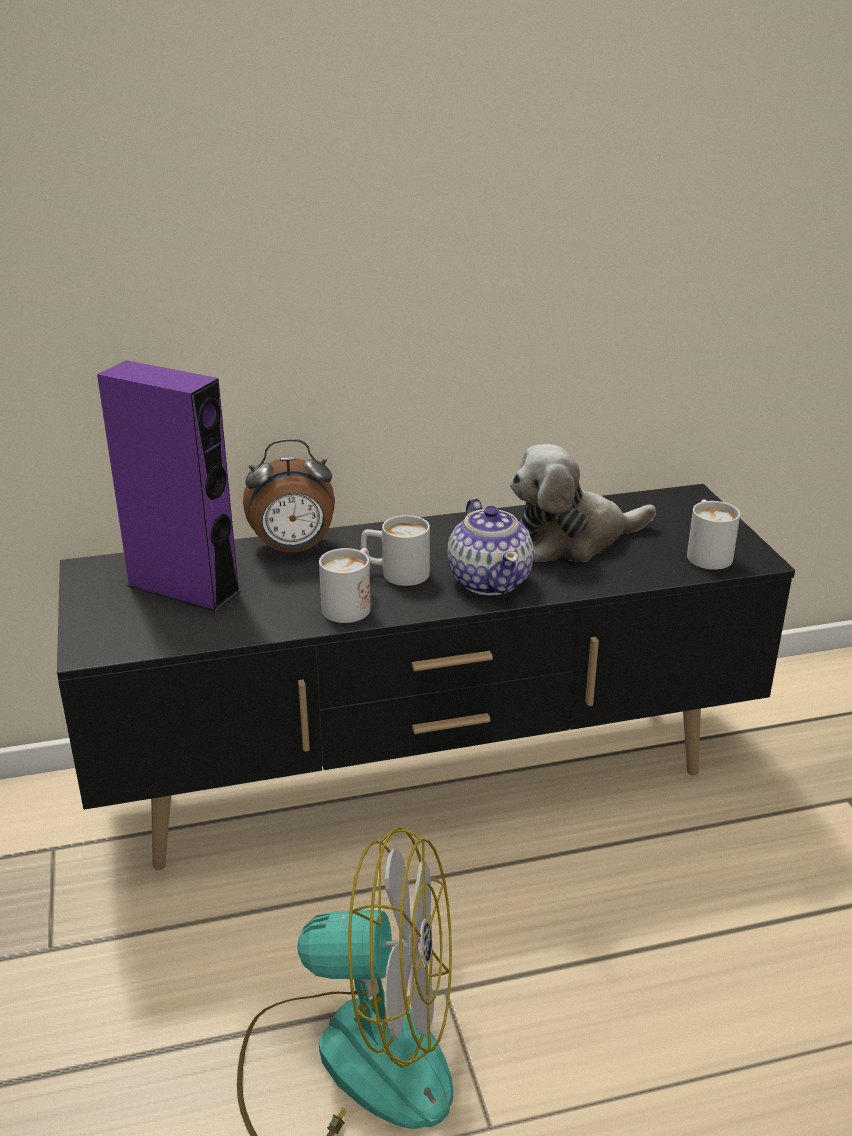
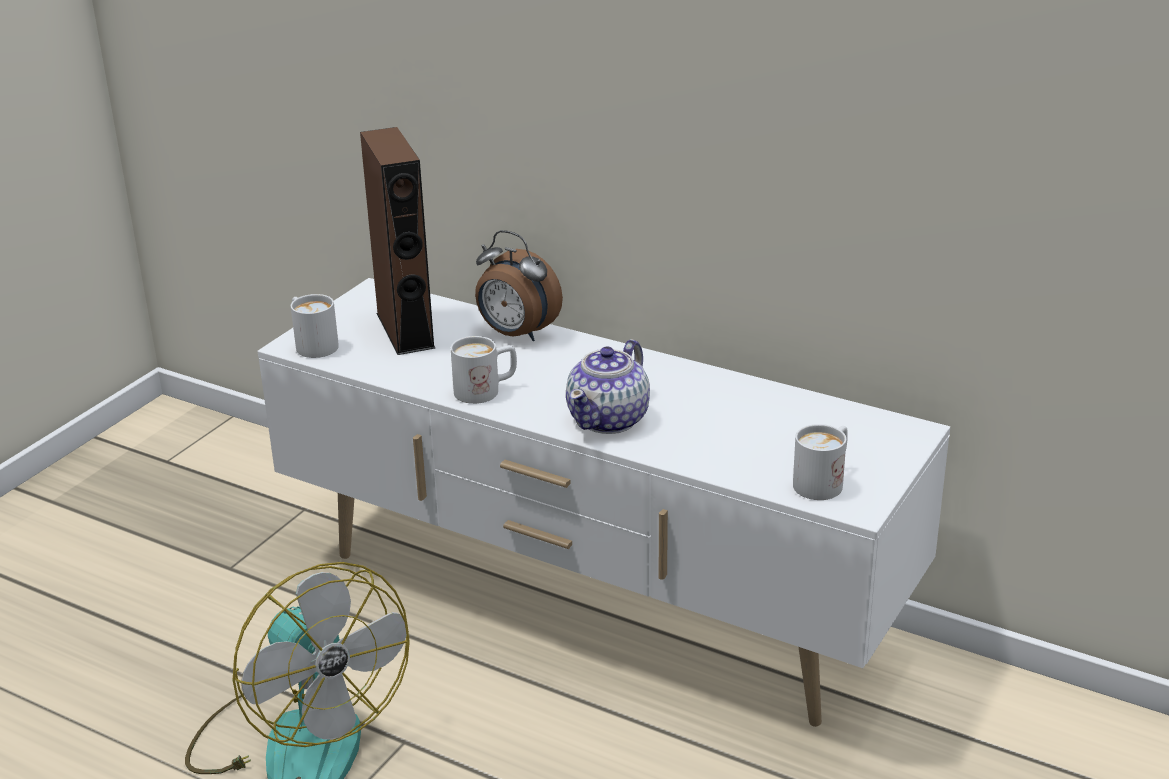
camera: 45 degrees right, 0 degrees up
(183, 588) = (405, 330): purple speaker -> brown speaker
(395, 573) = (553, 383): white mug -> white mug (312, 344)
(427, 781) = (592, 604): black tv stand -> white tv stand
(572, 539) = (732, 419): plush toy -> none

